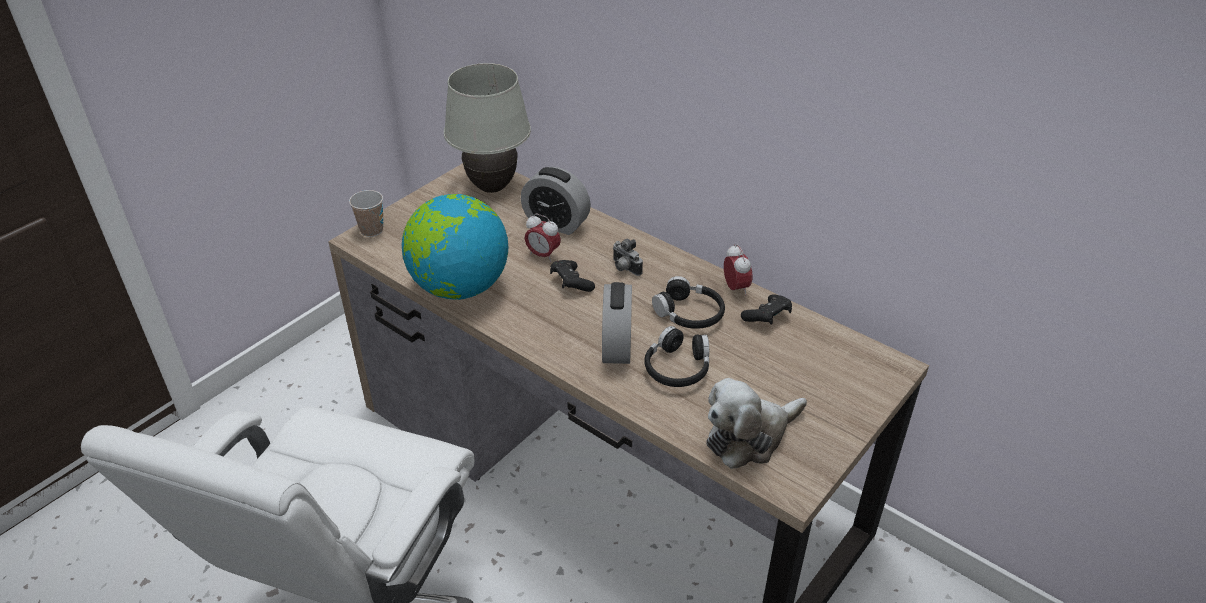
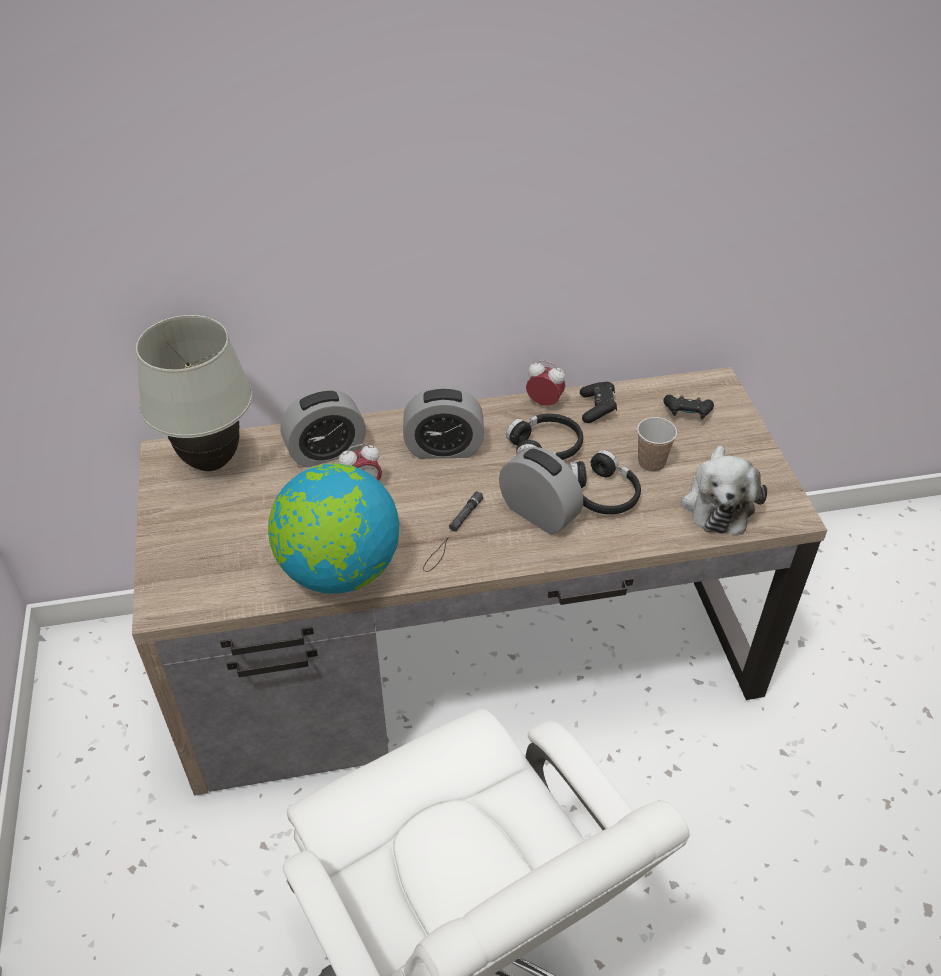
camera: 50 degrees left, 5 degrees up
(372, 230) = (161, 588): cup -> cup (651, 463)
(548, 317) = (453, 534): none -> black flashlight
(571, 283) = (424, 493): black game controller -> black game controller (687, 414)
(624, 268) = (444, 448): camera -> alarm clock

